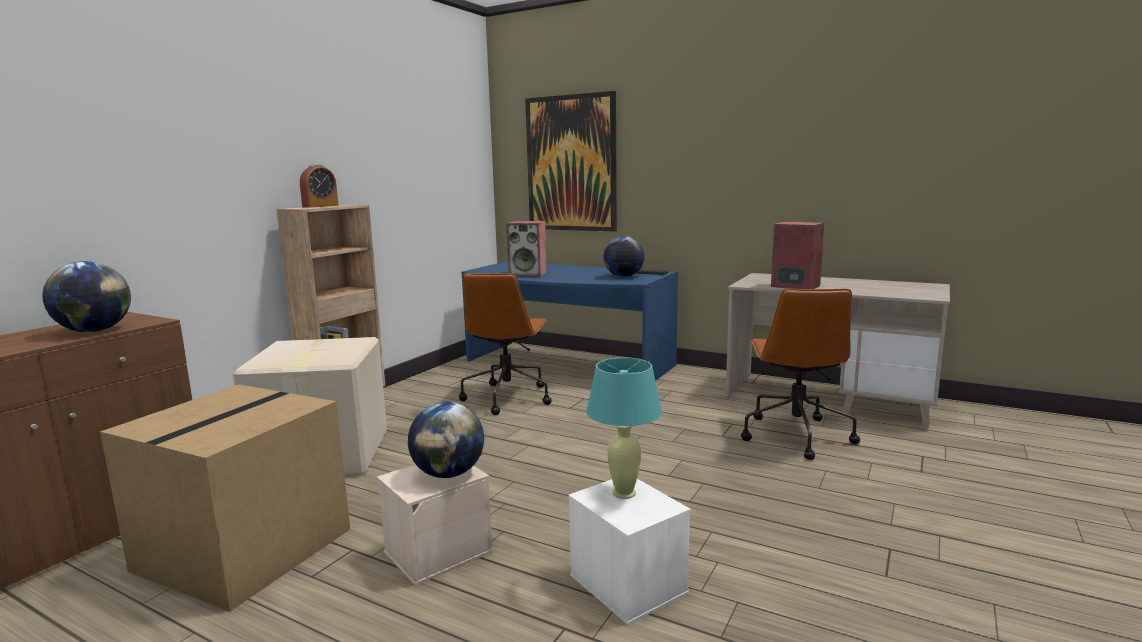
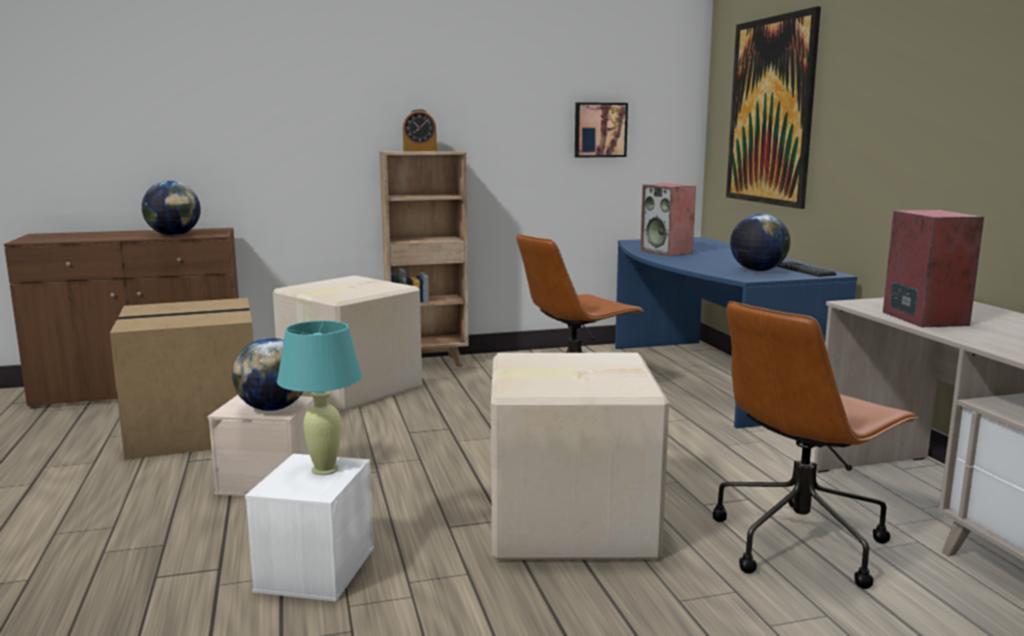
camera: 45 degrees right, 0 degrees up
(435, 180) = (600, 130): none -> picture
(687, 475) = (568, 521): none -> cardboard box

